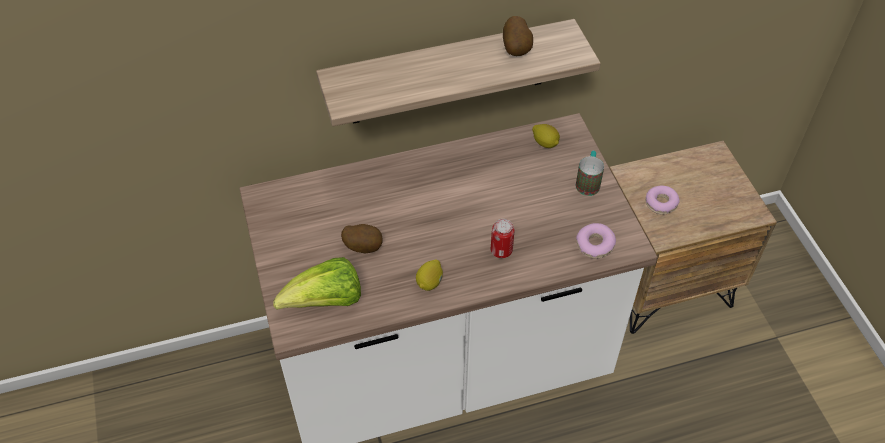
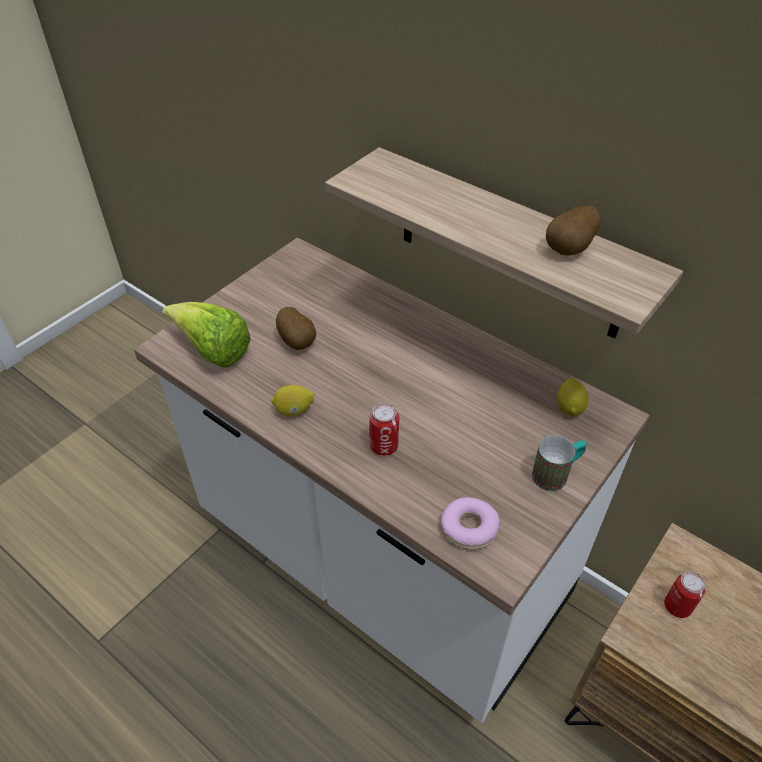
camera: 55 degrees right, 5 degrees down
(661, 203) = (677, 606): donut -> can

